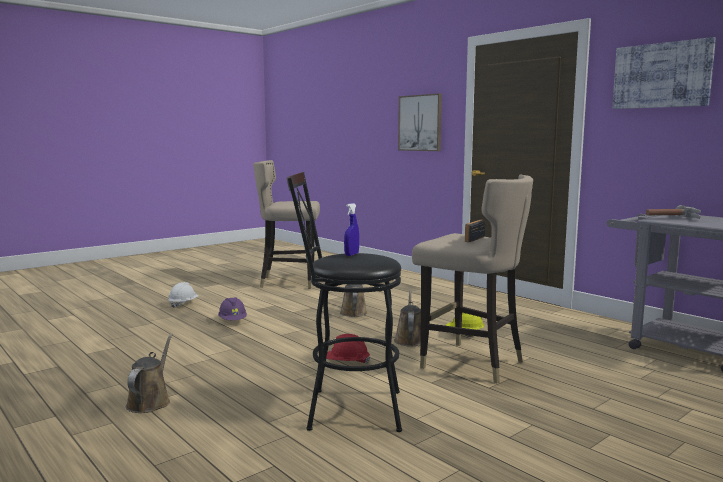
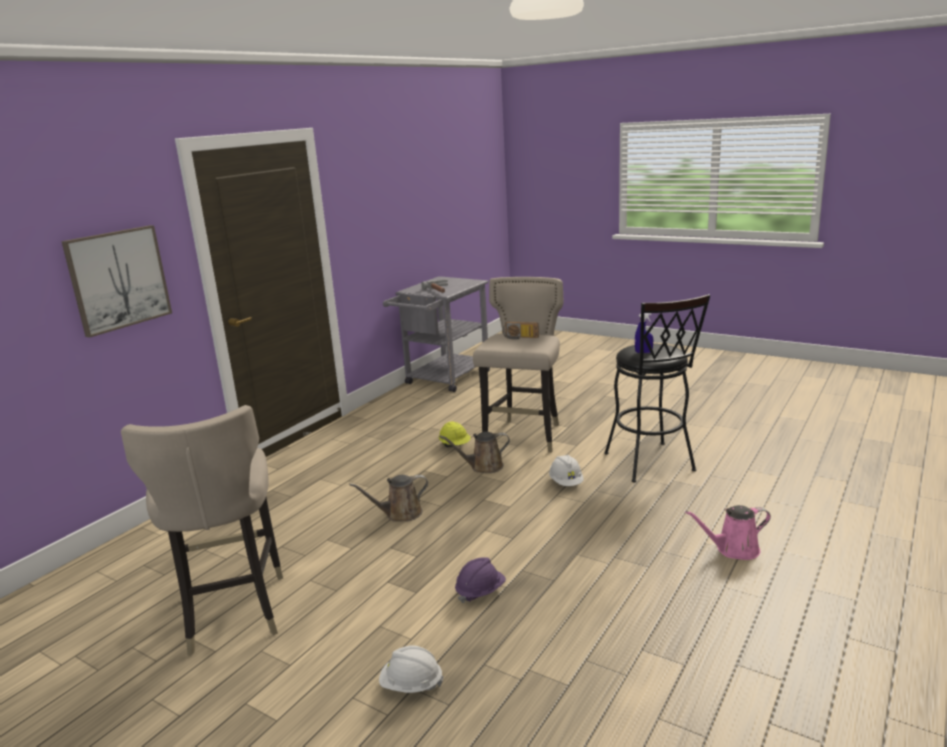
camera: 105 degrees left, 10 degrees up
(150, 401) = (733, 550): brown watering can -> pink watering can
(347, 363) = (566, 482): red hard hat -> white hard hat
(661, 75) = (369, 183): picture -> none

